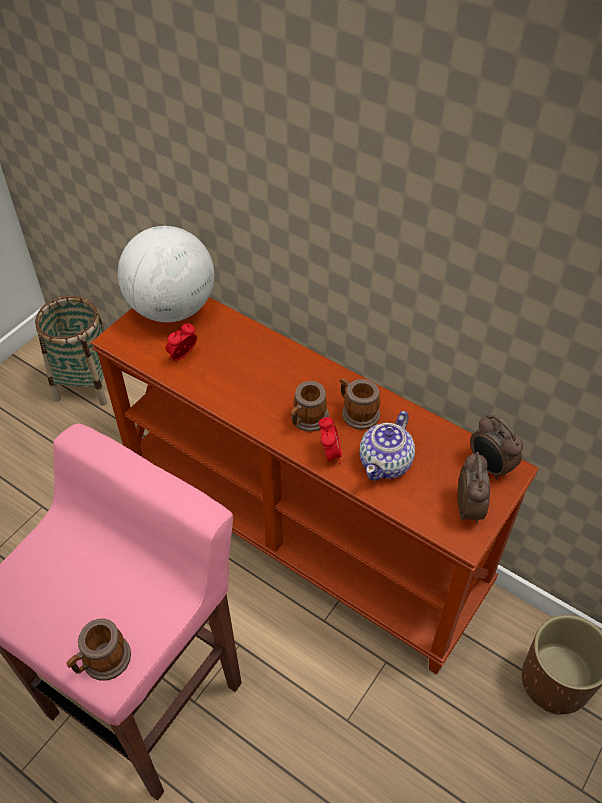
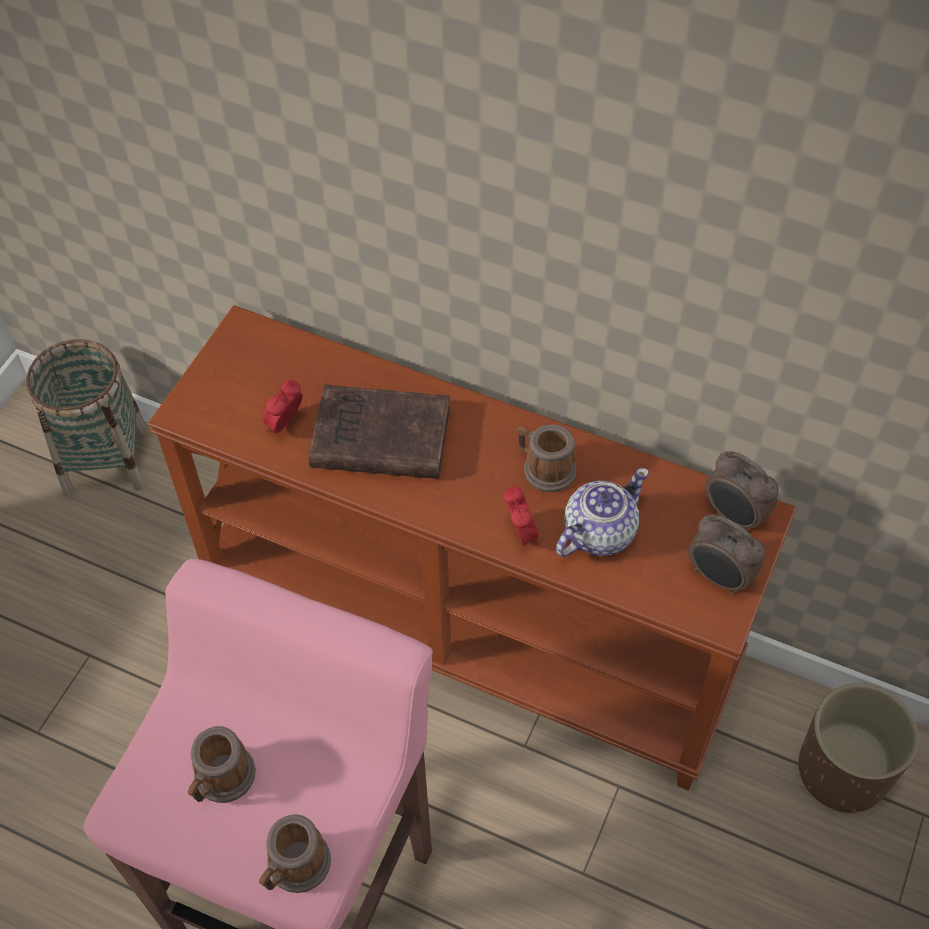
camera: 10 degrees left, 5 degrees up
(172, 309) = (250, 355): globe -> none
(244, 374) = (377, 438): none -> brown book
(307, 420) = (479, 490): mug -> mug (221, 780)
(386, 462) = (598, 533): teapot -> teapot turned 150 degrees counterclockwise
(469, 508) = (718, 577): alarm clock -> alarm clock turned 135 degrees clockwise

